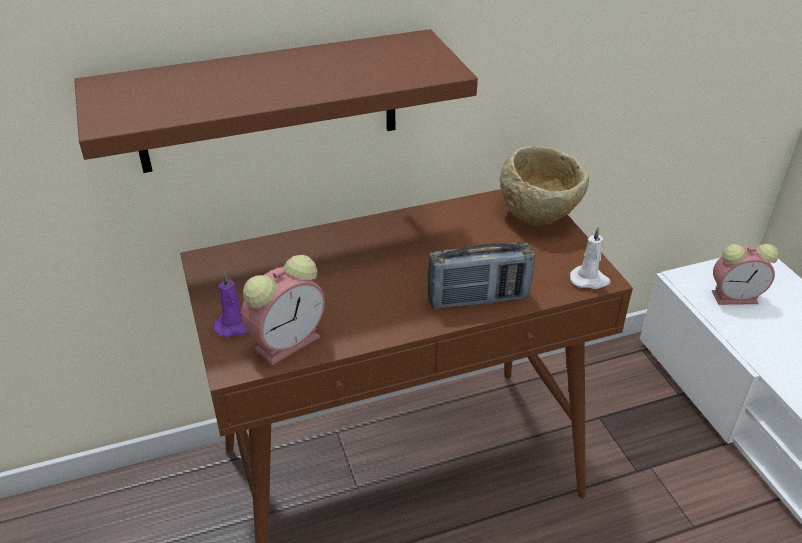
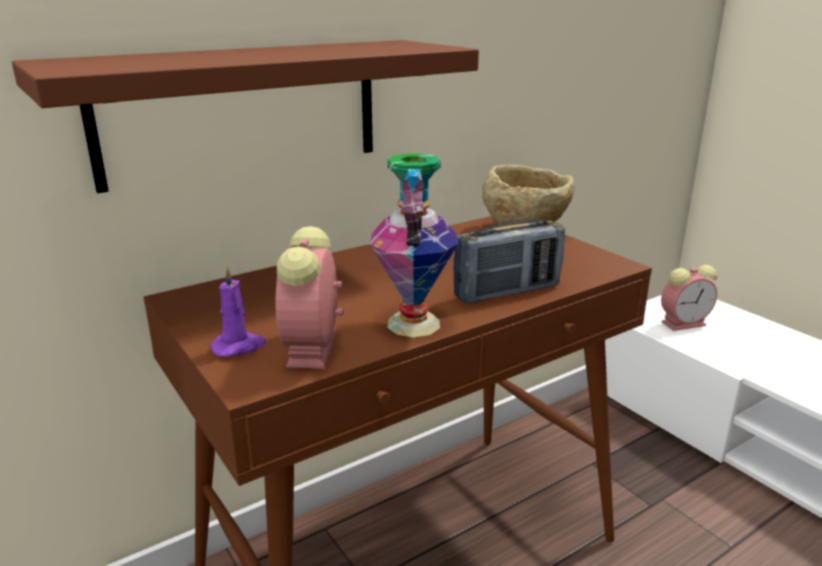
camera: 15 degrees left, 15 degrees down
(289, 341) = (312, 351): alarm clock -> alarm clock turned 150 degrees clockwise
(381, 325) = (415, 324): none -> vase
(589, 280) = (607, 267): white candle -> none

